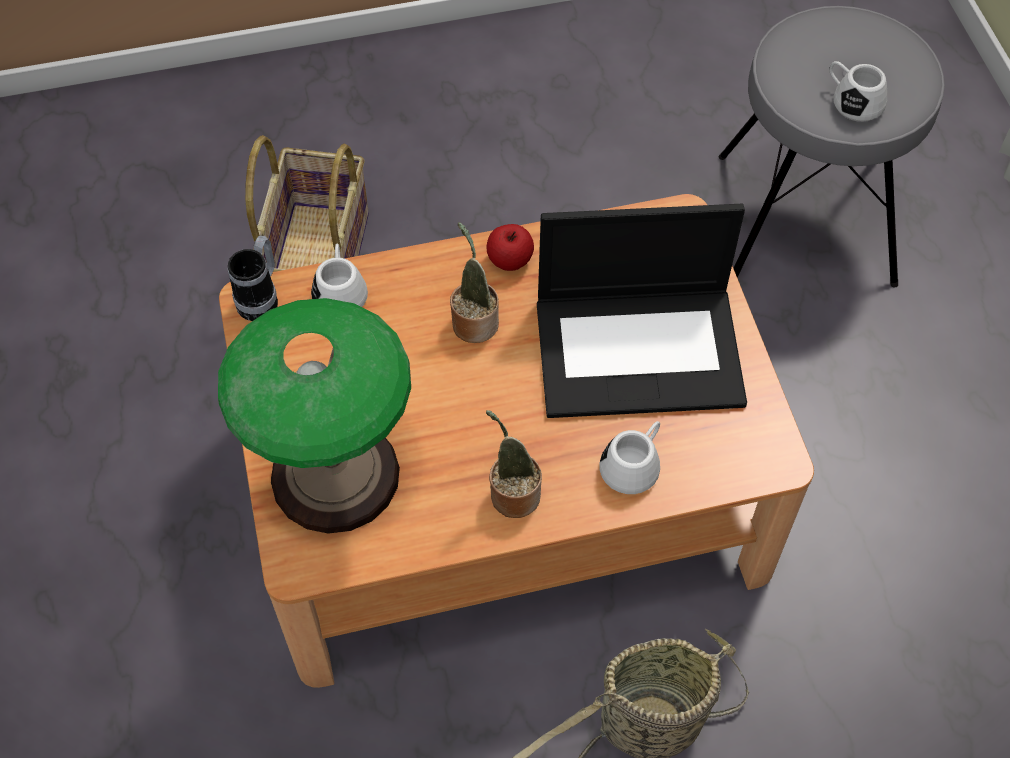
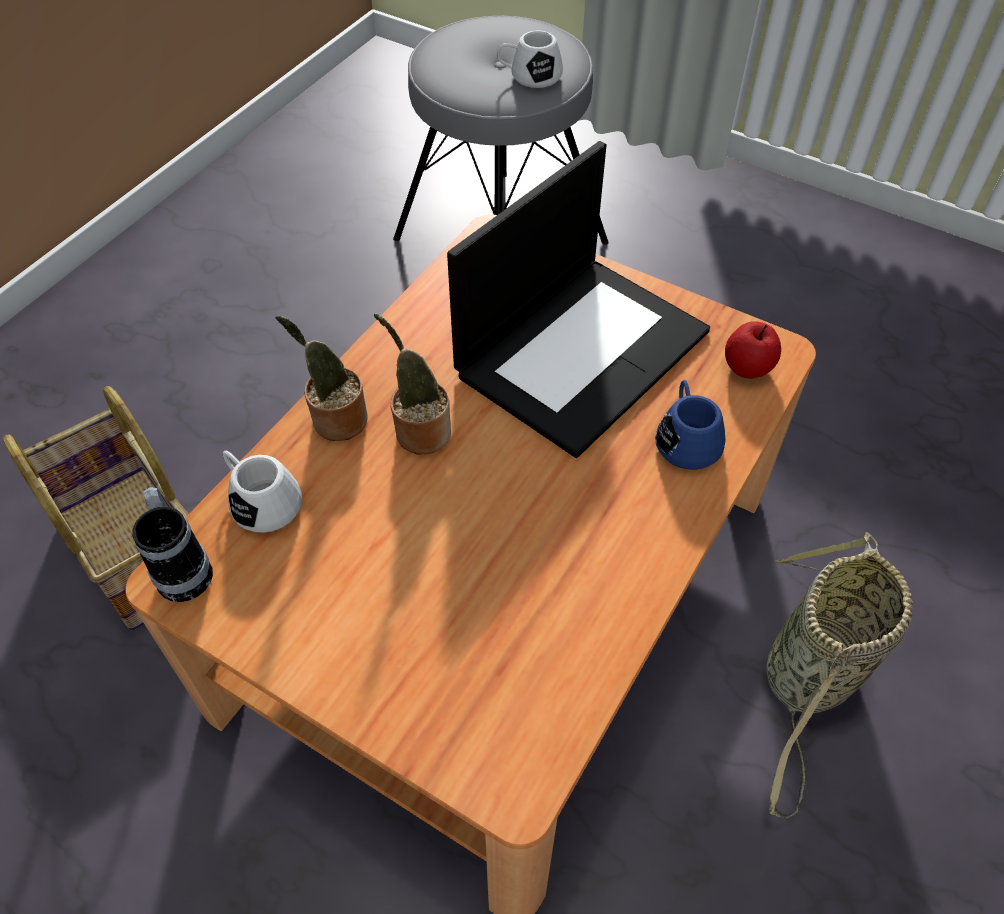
camera: 45 degrees left, 5 degrees down
(336, 474) = (451, 666): table lamp -> none
(510, 260) = (392, 361): apple -> apple (747, 367)
(512, 493) = (624, 543): potted plant -> potted plant (335, 420)
(634, 464) = (686, 438): white mug -> blue mug

